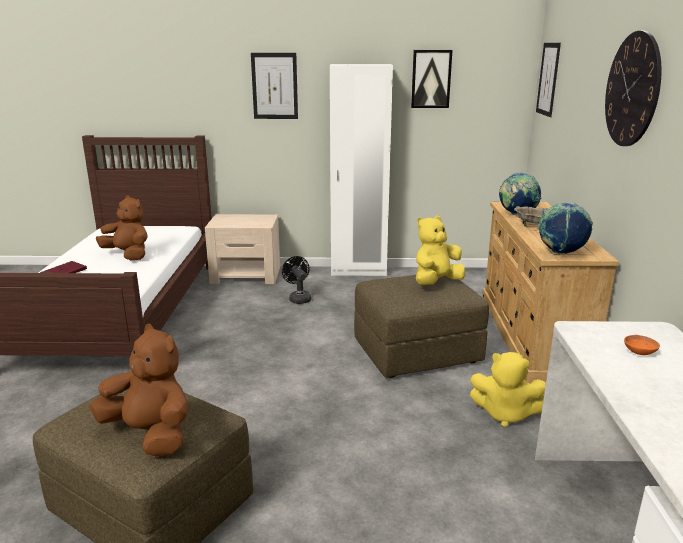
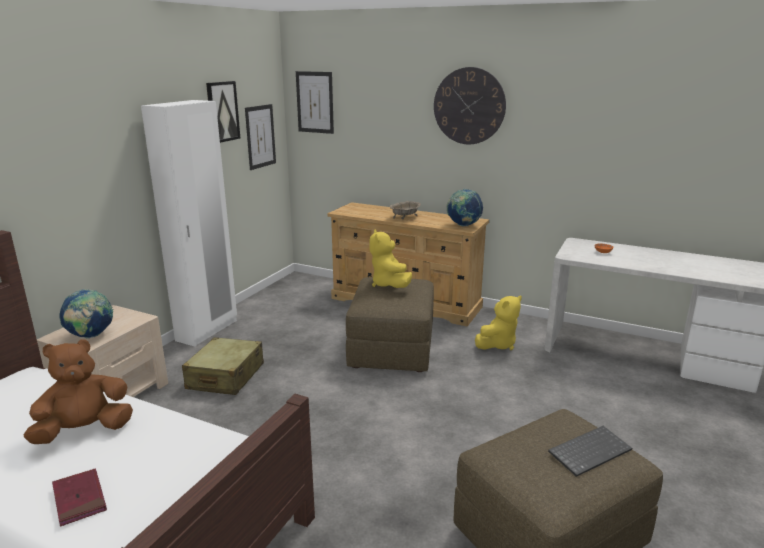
camera: 65 degrees left, 0 degrees up
(150, 434) = (589, 451): brown plush toy -> keyboard
(274, 86) = (83, 141): picture -> picture (260, 136)
(298, 298) = (225, 377): black fan -> beige suitcase
(517, 214) = (371, 215): globe -> globe (90, 336)

